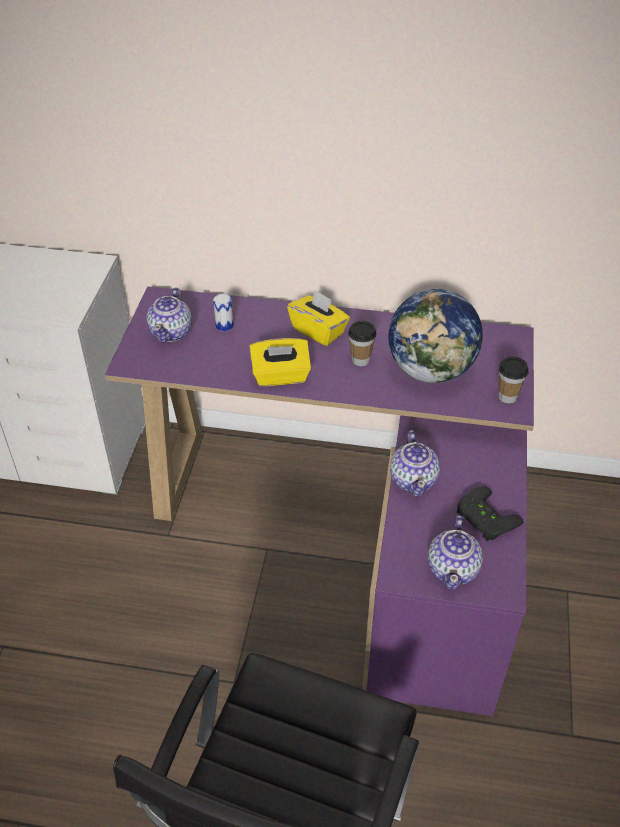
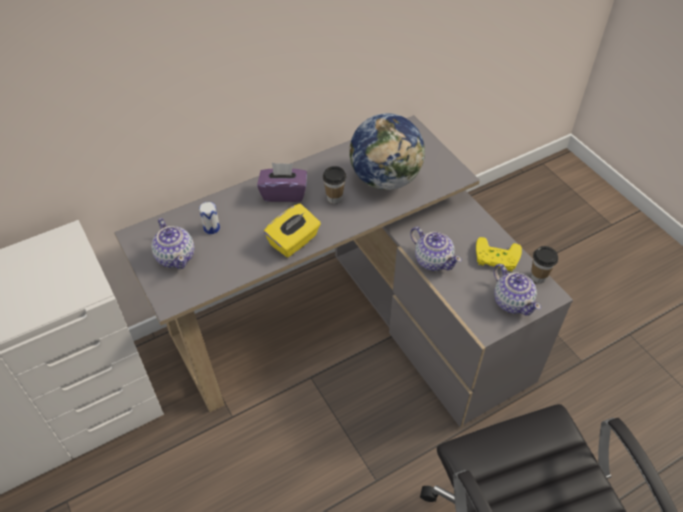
camera: 40 degrees left, 5 degrees up
(318, 331) = (283, 193): yellow tissue box -> purple tissue box
(352, 528) = (351, 324): purple desk -> grey desk
(483, 519) = (496, 258): black game controller -> yellow game controller
(507, 397) = (447, 170): cup -> cup (538, 277)

